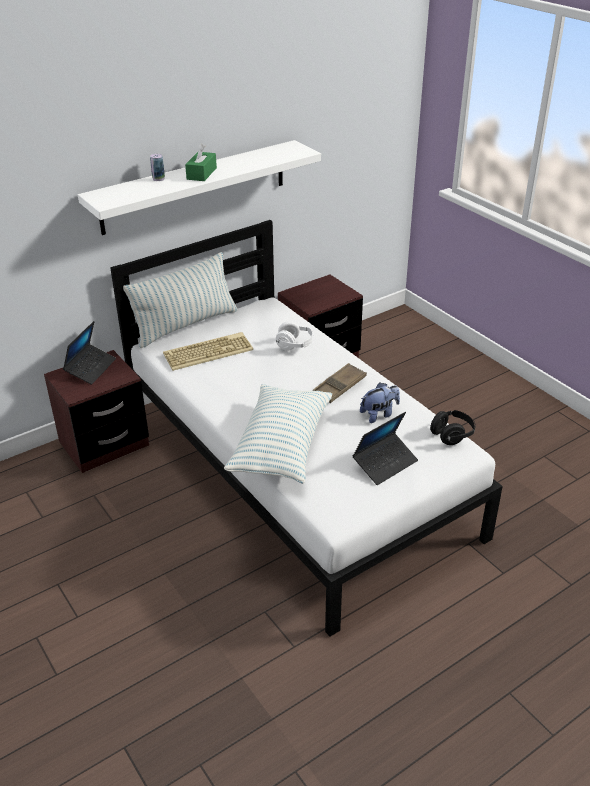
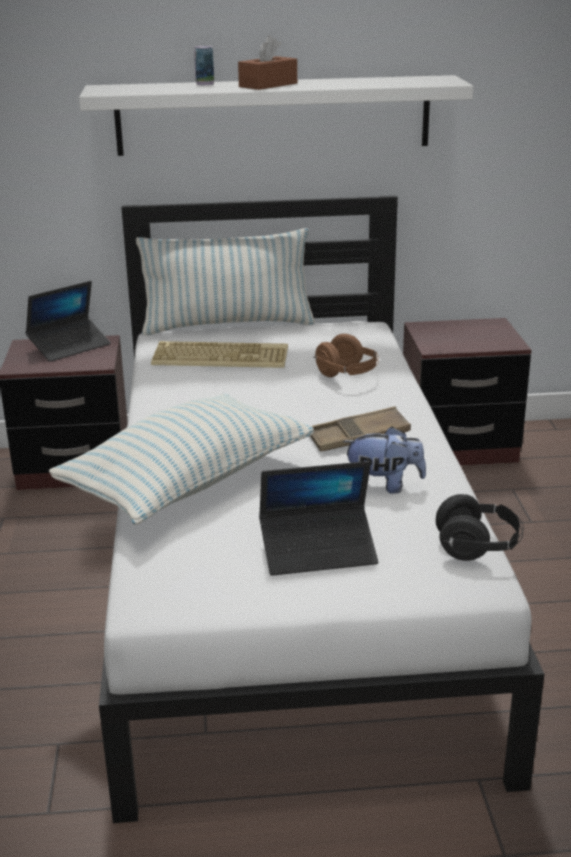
camera: 30 degrees right, 10 degrees down
(201, 173) = (268, 85): green tissue box -> brown tissue box
(295, 345) = (347, 374): white headphones -> brown headphones

